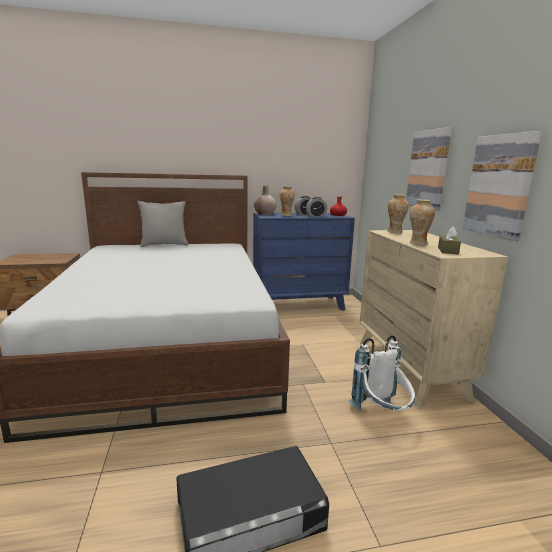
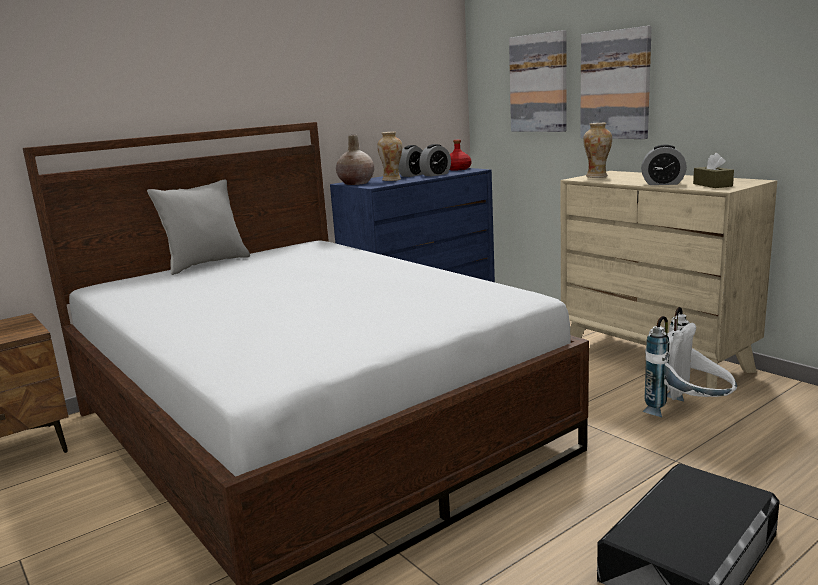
camera: 25 degrees left, 0 degrees up
(418, 243) = (662, 183): vase -> alarm clock
(499, 186) = (747, 96): picture -> picture (539, 83)

